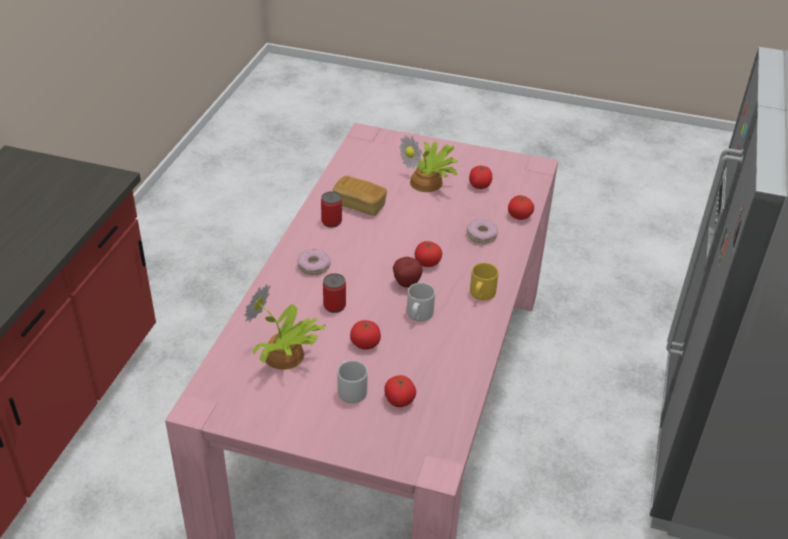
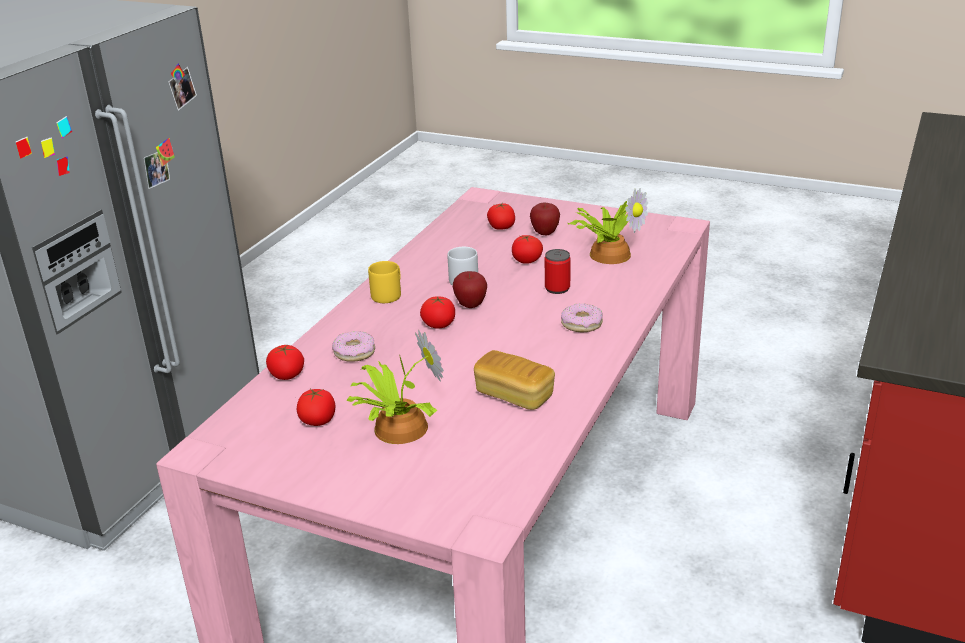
camera: 170 degrees left, 10 degrees down
(331, 222) = (557, 373): can -> none
(350, 390) = (545, 233): grey mug -> apple

